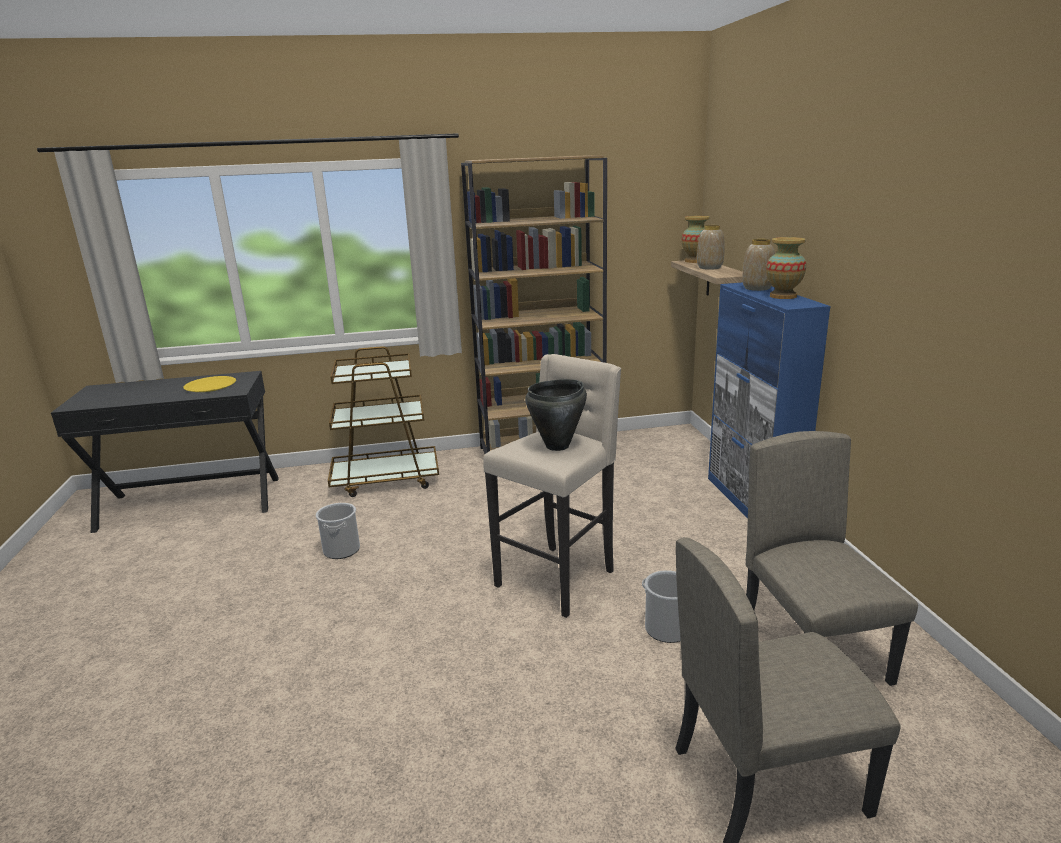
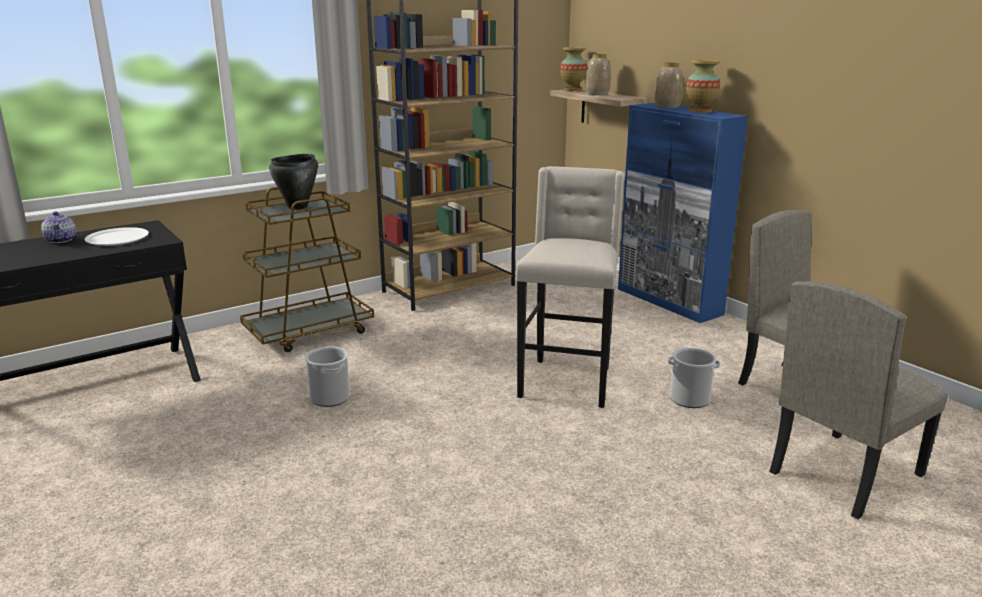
camera: 25 degrees left, 0 degrees up
(175, 383) = (61, 240): none -> teapot
(210, 385) = (117, 238): yellow plate -> white plate
(558, 446) = (580, 248): black cooking pot -> black cooking pot (298, 207)

